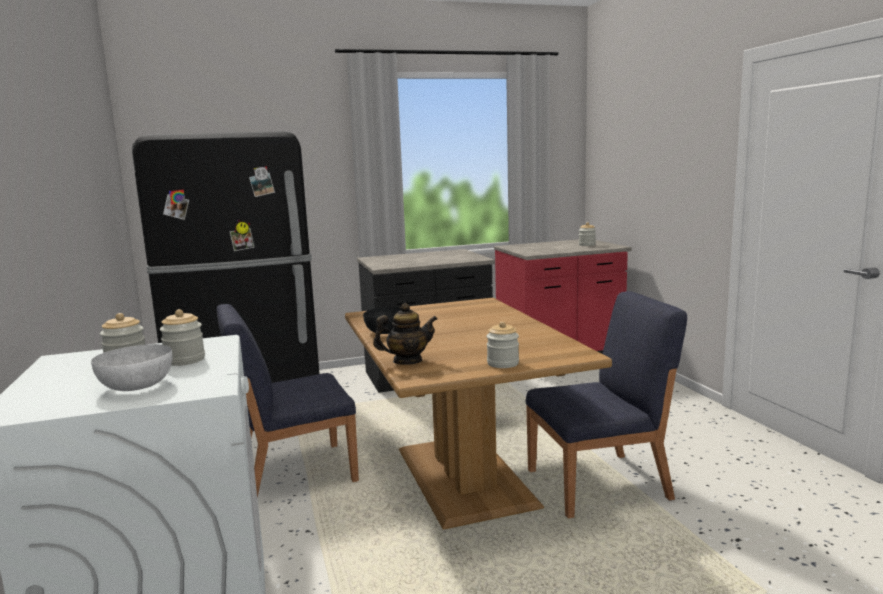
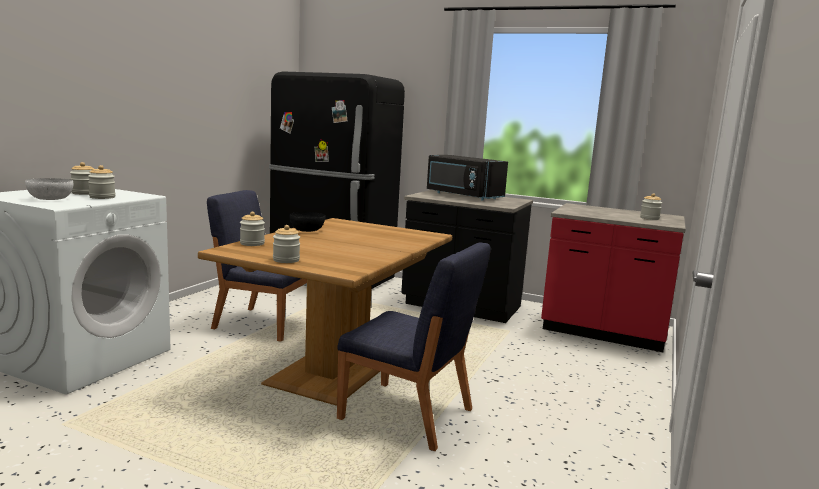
camera: 40 degrees right, 0 degrees up
(407, 361) = (252, 243): teapot -> jar
(411, 258) = (462, 196): none -> black microwave

